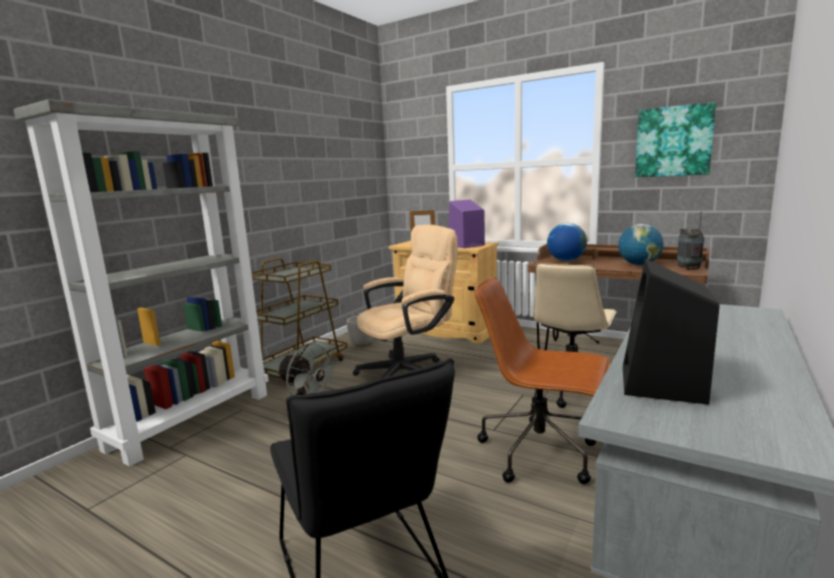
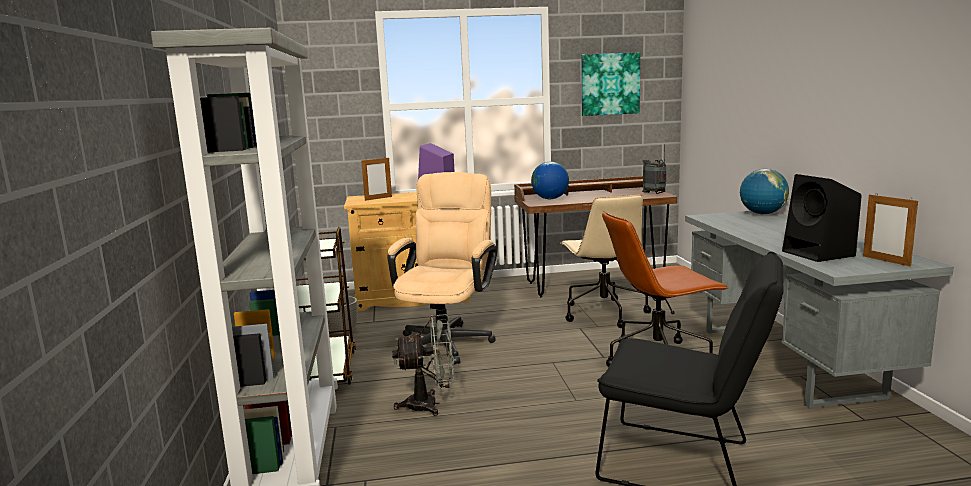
camera: 40 degrees left, 0 degrees up
(639, 265) = (615, 195): globe -> globe (762, 214)
(739, 428) = (886, 261): none -> picture frame

